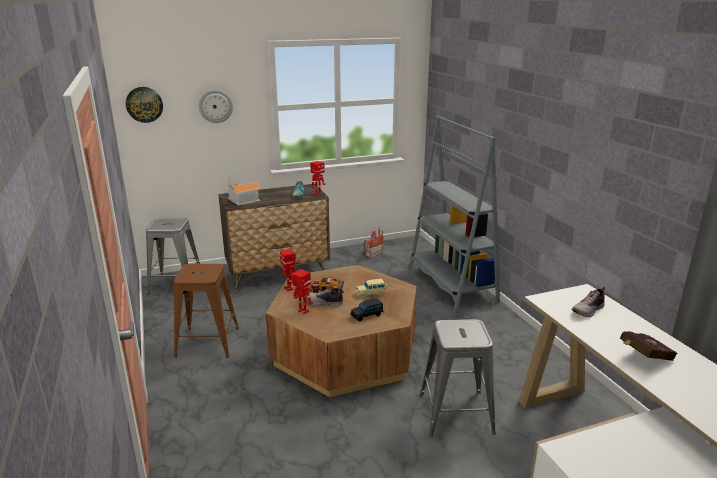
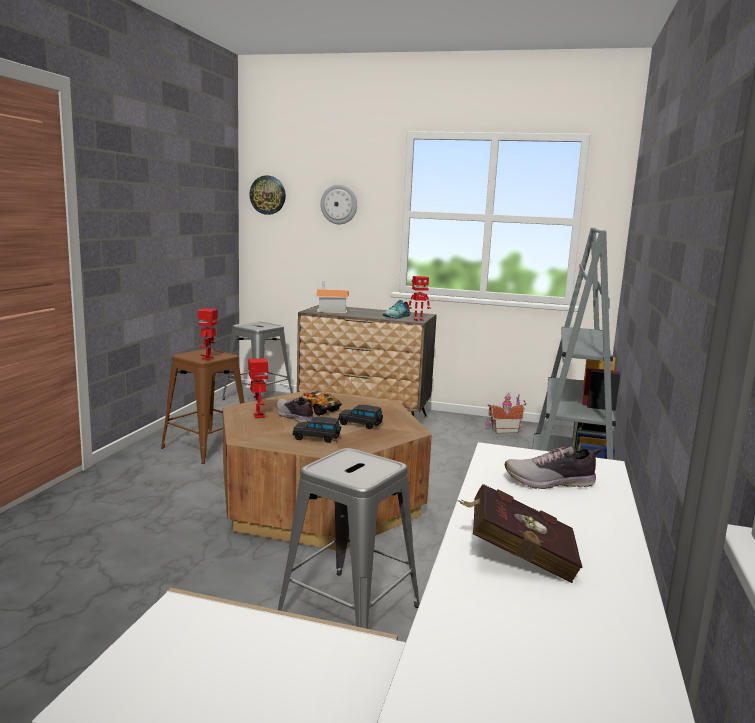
camera: 35 degrees right, 10 degrees down
(289, 288) = (284, 398): toy robot -> toy robot (208, 358)
(371, 294) = (360, 425): beige toy car -> black toy car

